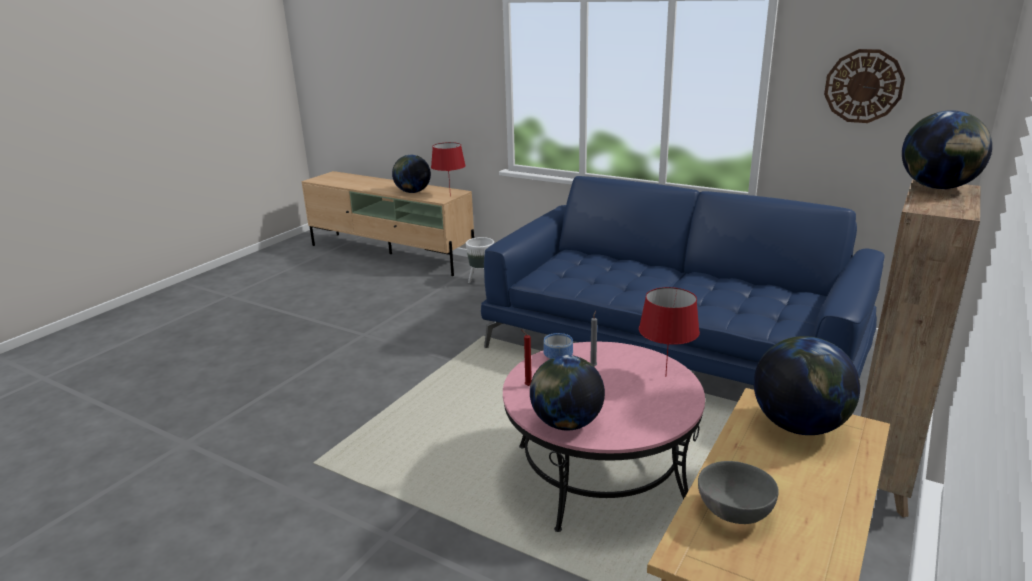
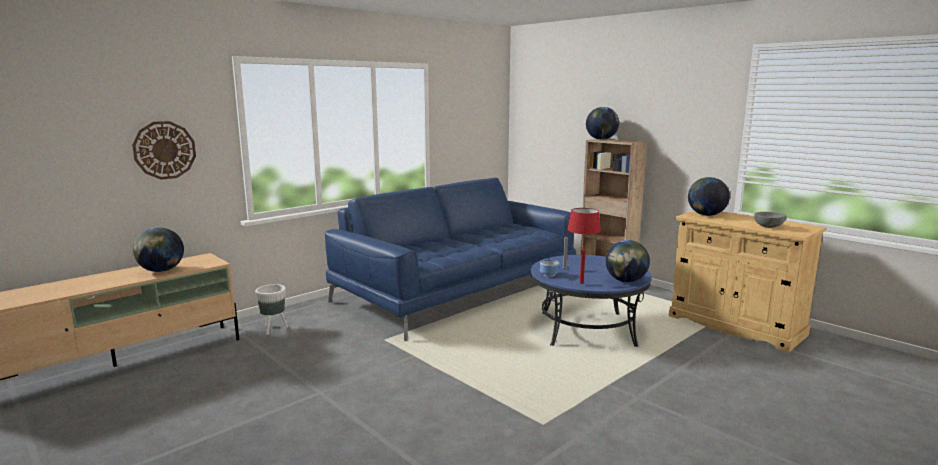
camera: 75 degrees left, 10 degrees down
(450, 196) = (212, 259): red table lamp -> none
(600, 473) = (586, 329): pink coffee table -> blue coffee table
(863, 86) = (467, 116): wall clock -> wall clock (164, 150)

